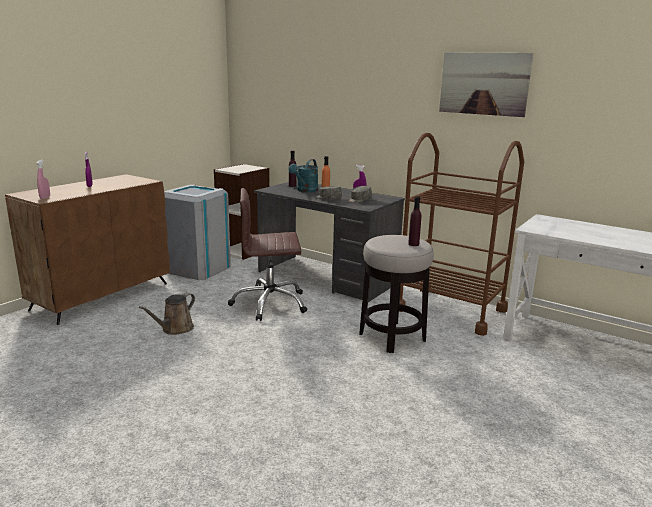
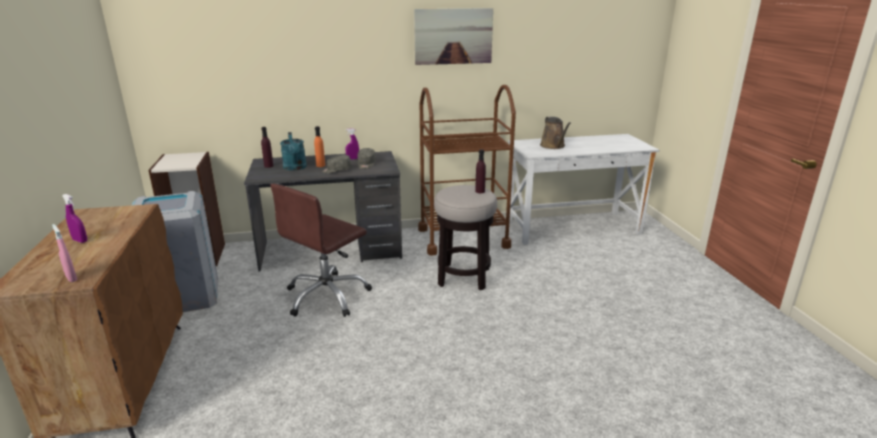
camera: 45 degrees left, 5 degrees up
(175, 329) = (286, 365): brown watering can -> brown watering can (553, 146)

